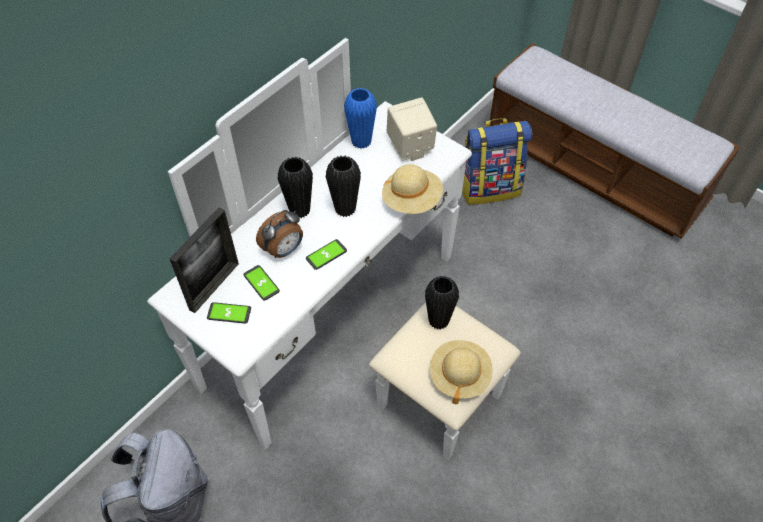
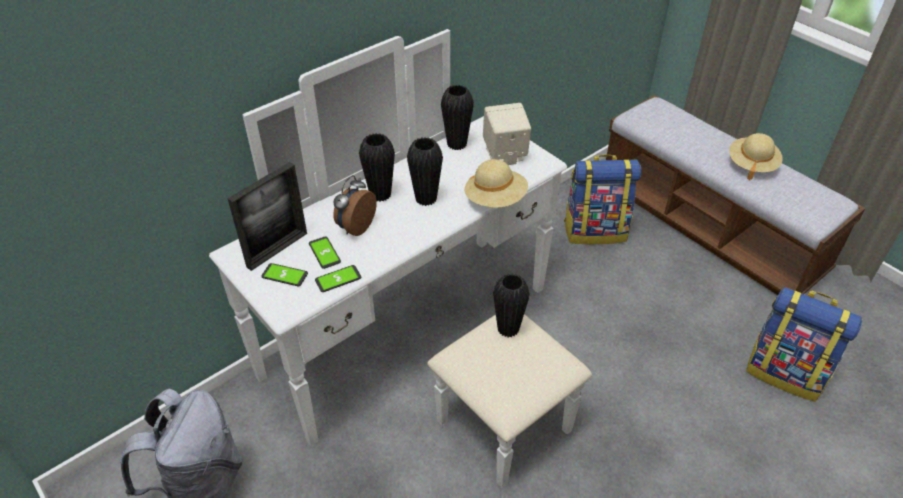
camera: 10 degrees right, 10 degrees down
(284, 250) = (355, 227): alarm clock -> alarm clock turned 150 degrees clockwise
(326, 255) = (396, 236): phone -> phone (338, 279)
(361, 142) = (457, 144): blue vase -> black vase
(459, 376) = (519, 385): beige hat -> beige hat (751, 164)
(680, 308) = (786, 372): none -> backpack

